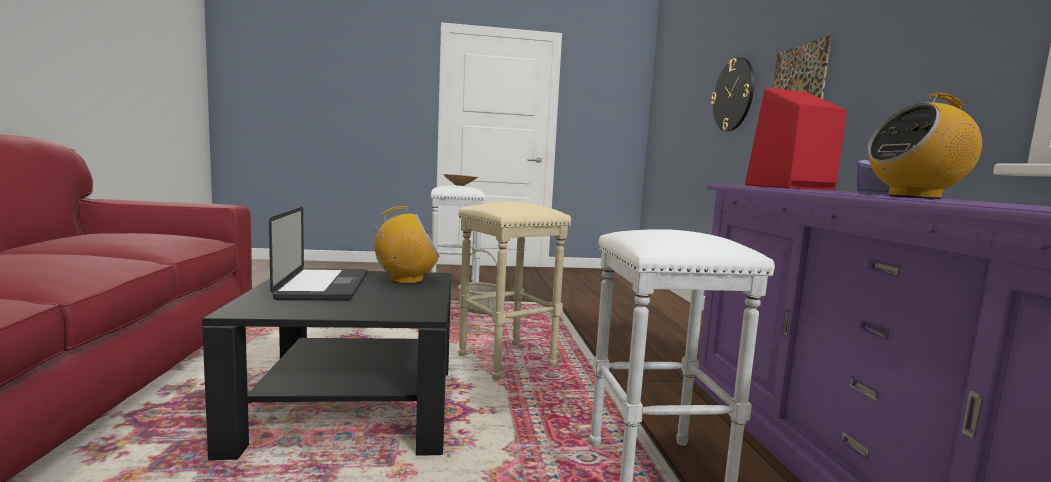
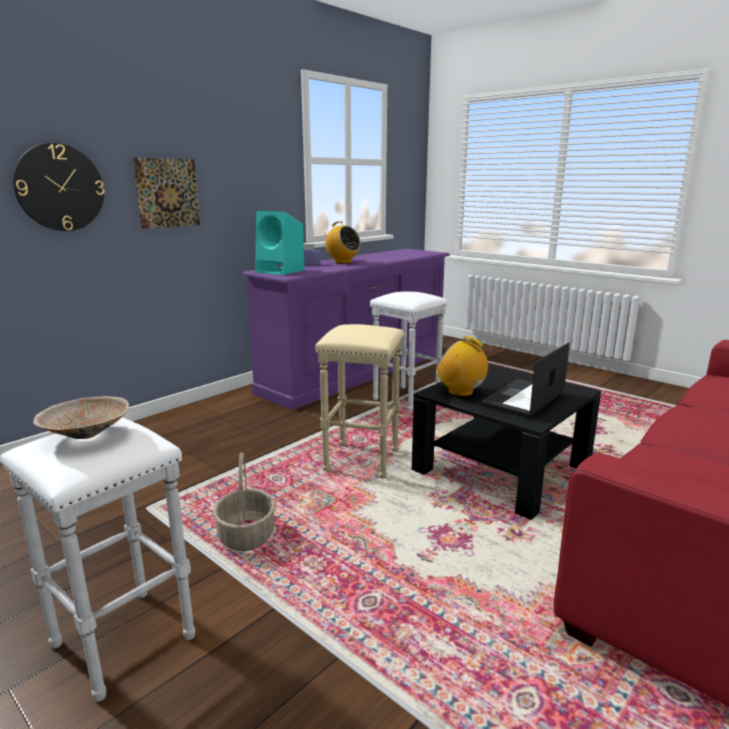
camera: 130 degrees left, 10 degrees up
(787, 187) = (281, 271): red speaker -> turquoise speaker

